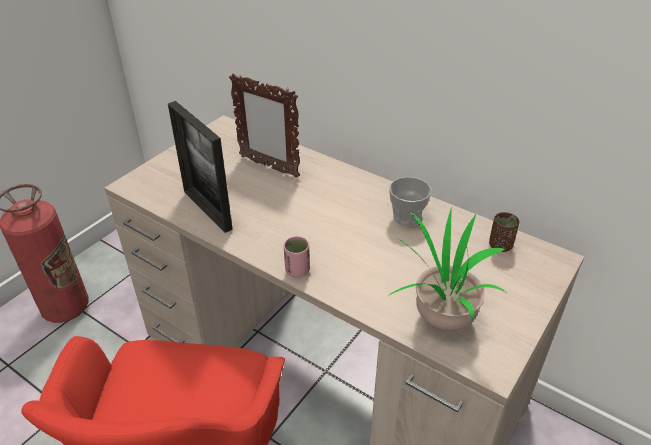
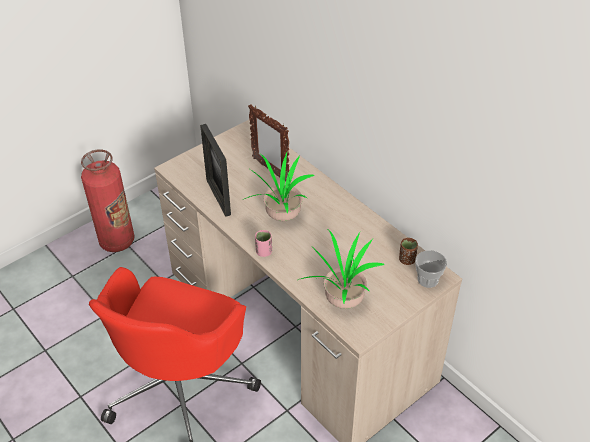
camera: 15 degrees right, 5 degrees up
(303, 218) = (281, 215): none -> potted plant
(407, 217) = (352, 227): cup -> cup (428, 279)

